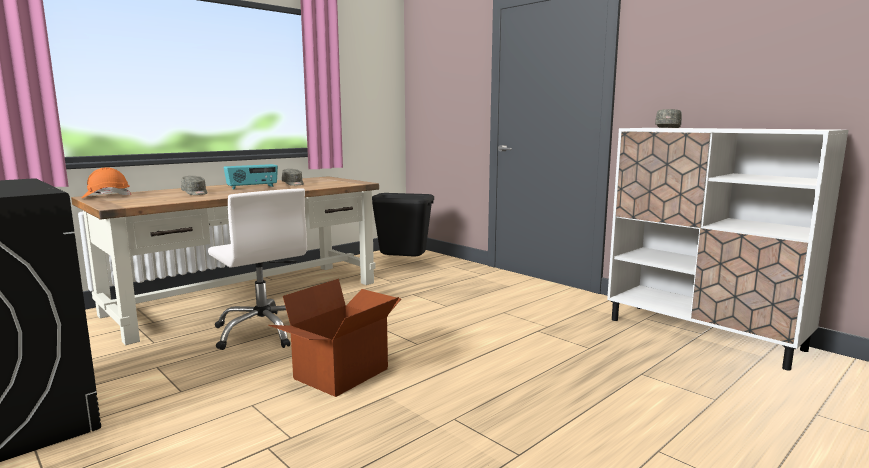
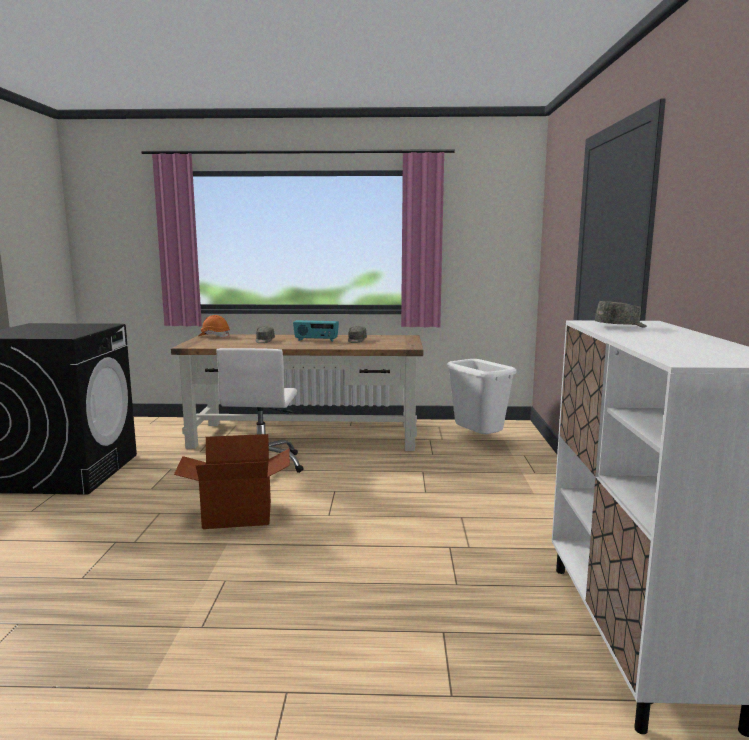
camera: 45 degrees right, 0 degrees up
(403, 265) = (478, 441): black trash can -> white trash can

